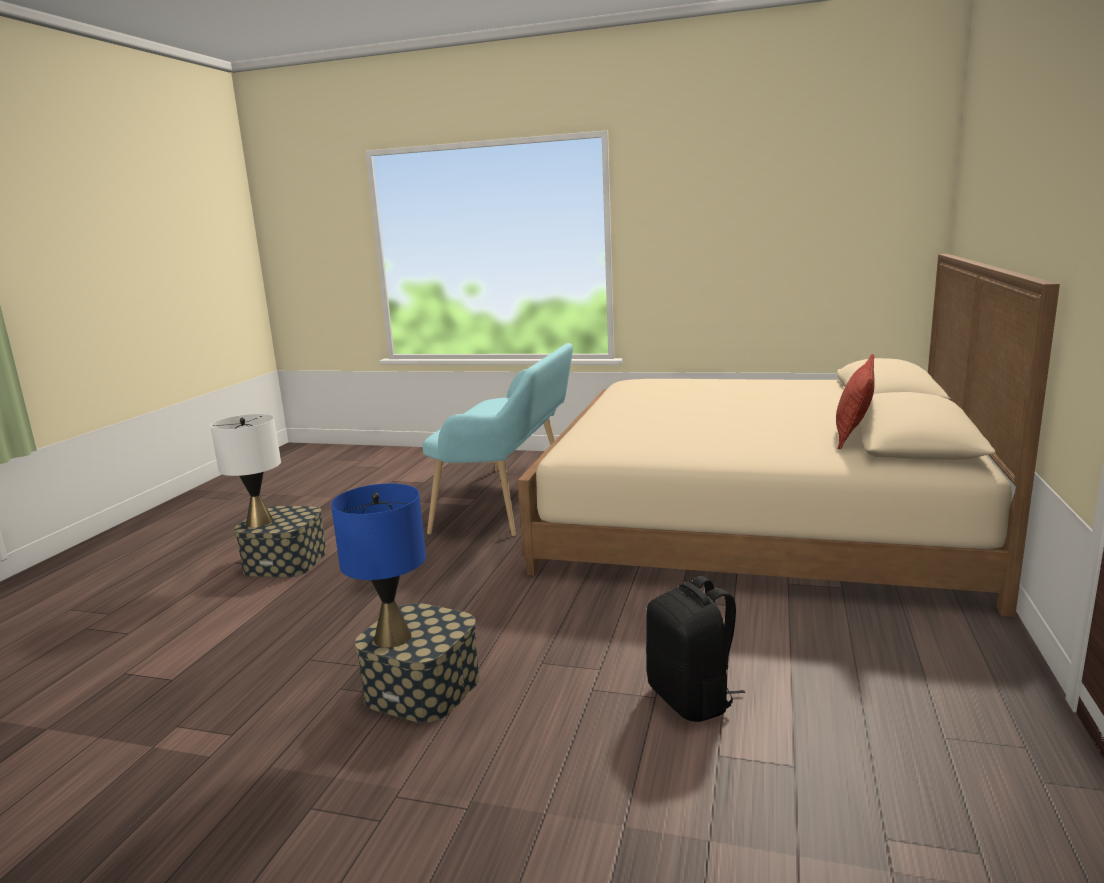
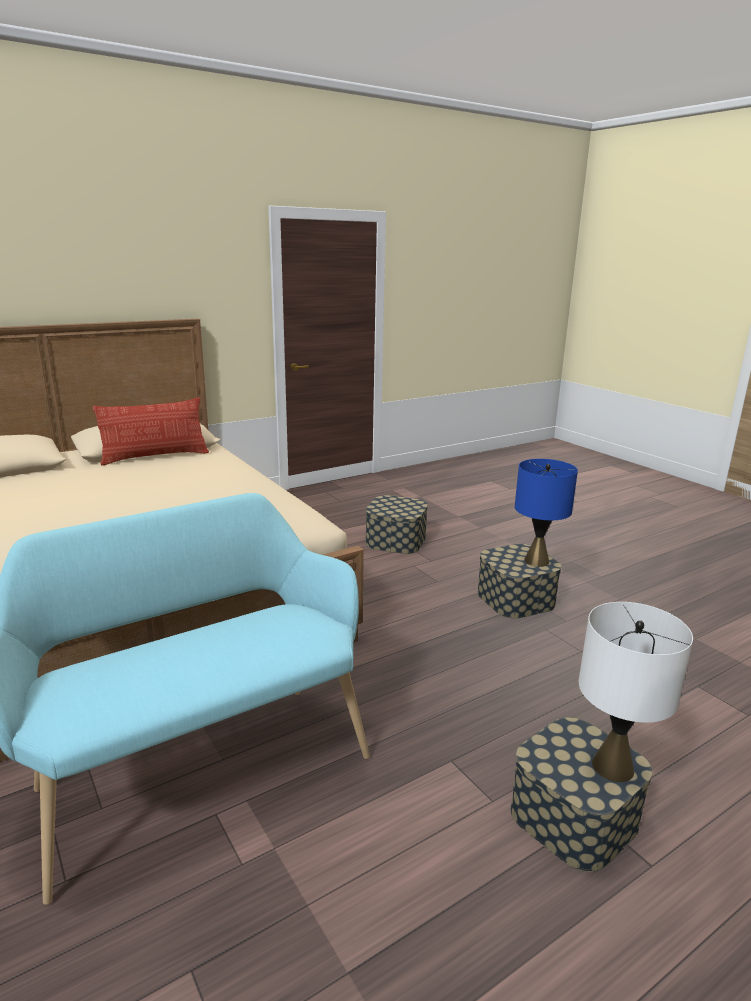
camera: 140 degrees left, 5 degrees up
(692, 699) = (395, 540): black backpack -> storage box

